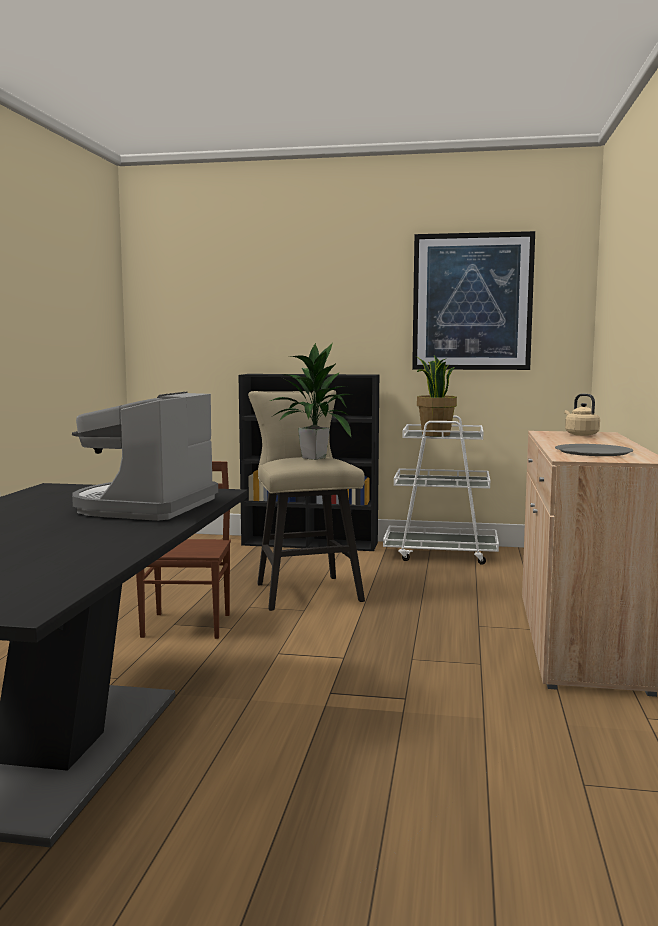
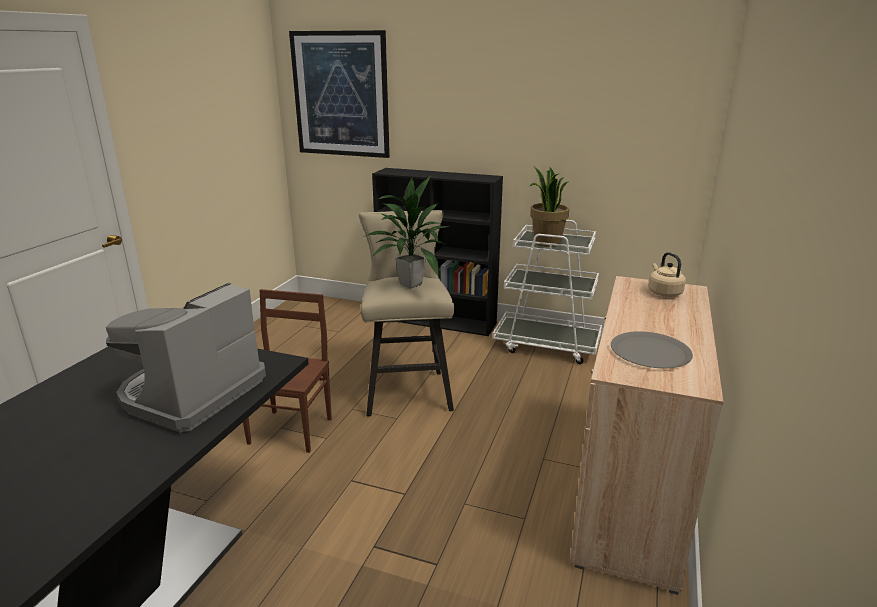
camera: 10 degrees right, 15 degrees up
(472, 302) = (597, 108): picture -> picture (340, 95)

